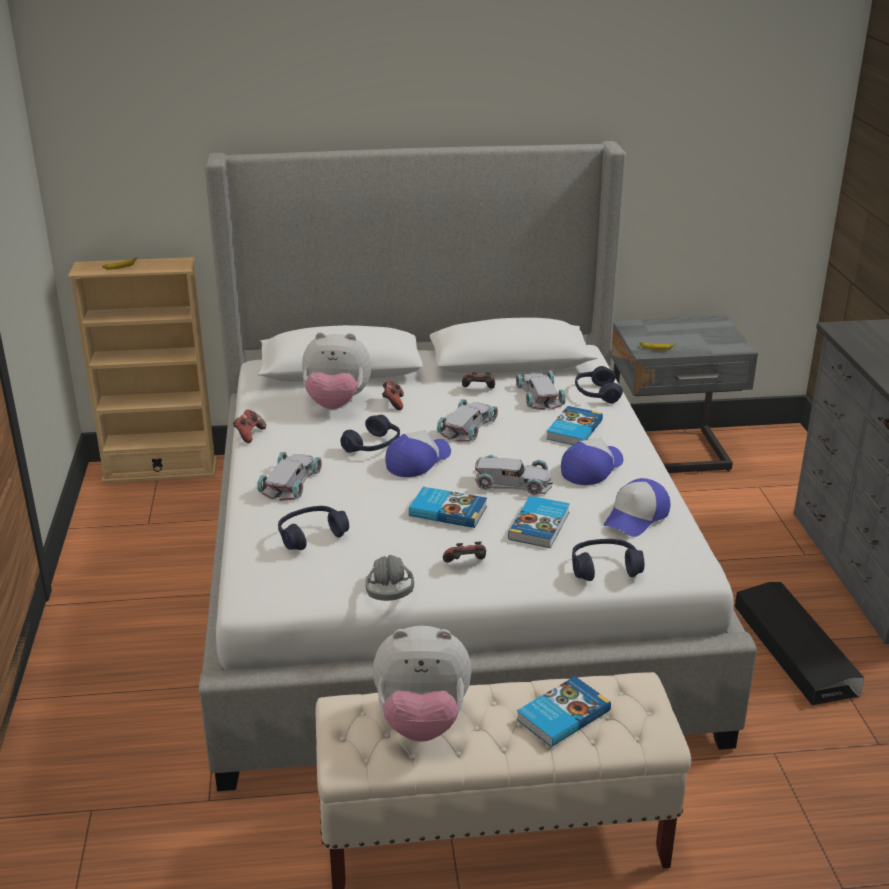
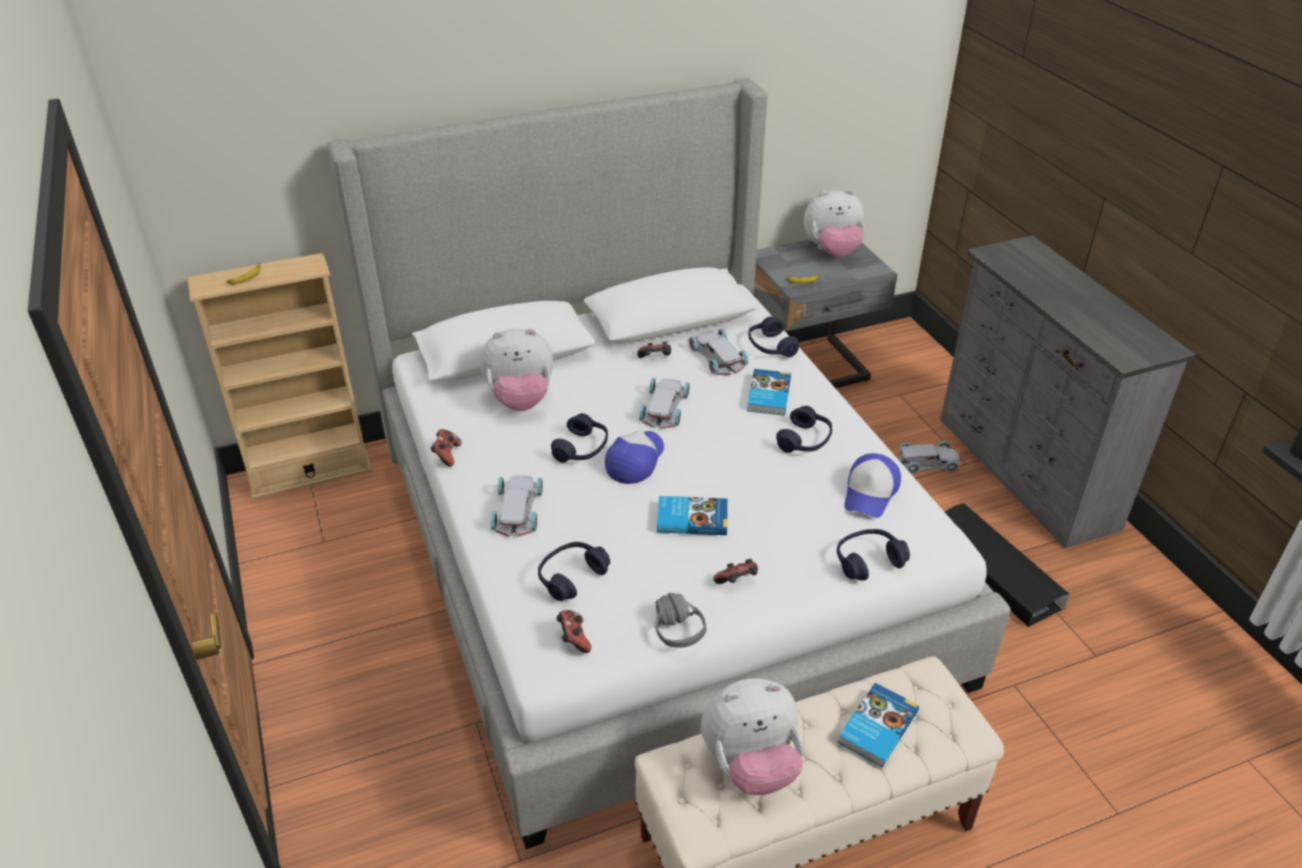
camera: 15 degrees left, 10 degrees up
(393, 403) = (577, 390): game controller -> game controller (573, 639)
(513, 482) = (739, 471): white toy car -> white toy car (928, 463)
(540, 525) = (787, 520): book -> none
(591, 468) = (805, 440): cap -> blue headphones
(699, 329) = (832, 252): none -> plush toy

